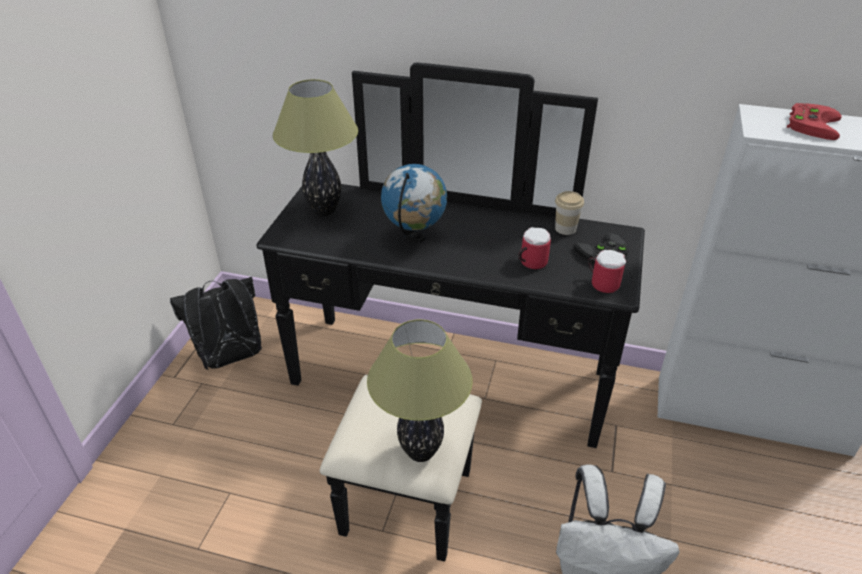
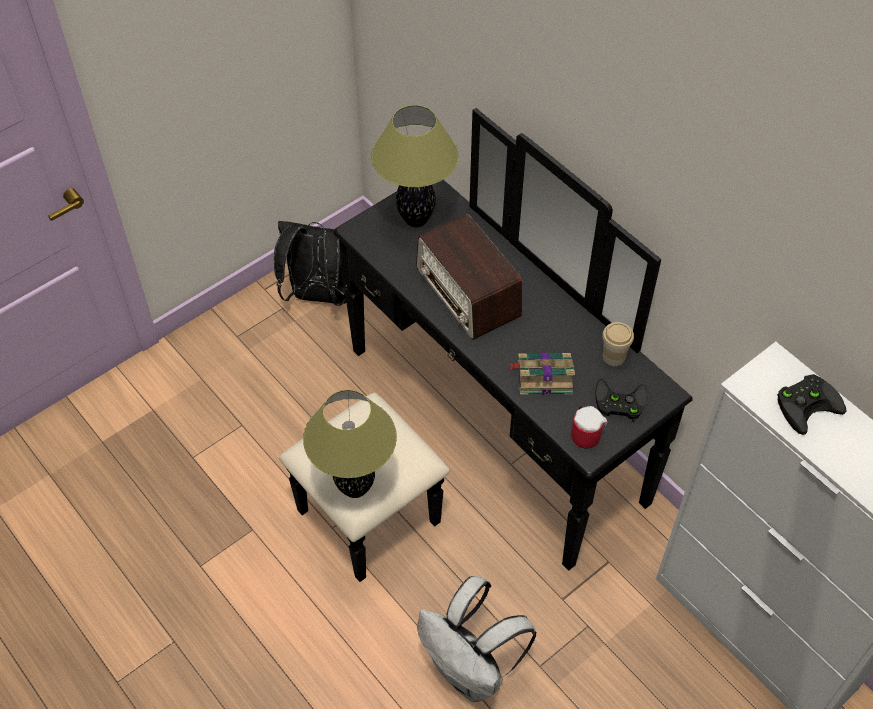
camera: 35 degrees right, 15 degrees up
(415, 237) = (468, 293): globe -> radio
(530, 262) = (543, 376): mug -> book
(810, 124) = (807, 403): red game controller -> black game controller

